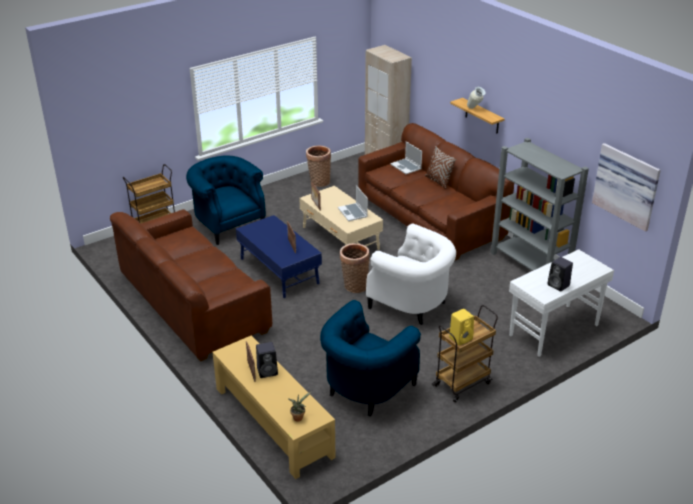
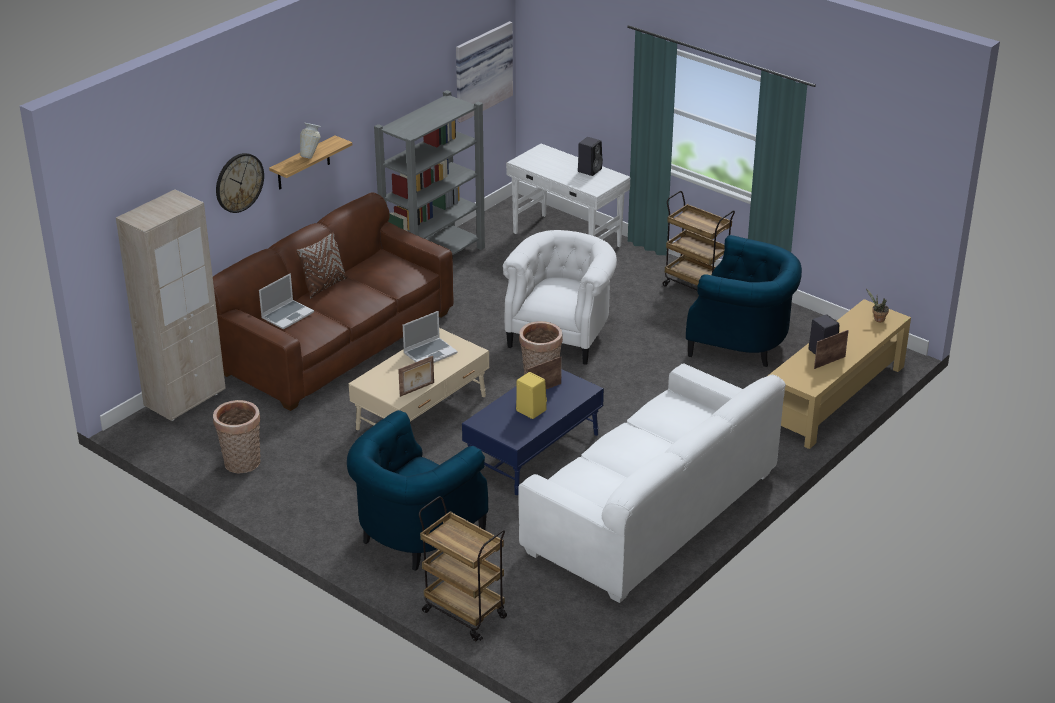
camera: 105 degrees left, 0 degrees up
(194, 304) = (651, 512): brown sofa -> white sofa
(445, 89) = (239, 182): none -> wall clock
(461, 338) = (707, 225): yellow speaker -> yellow speaker (530, 410)

